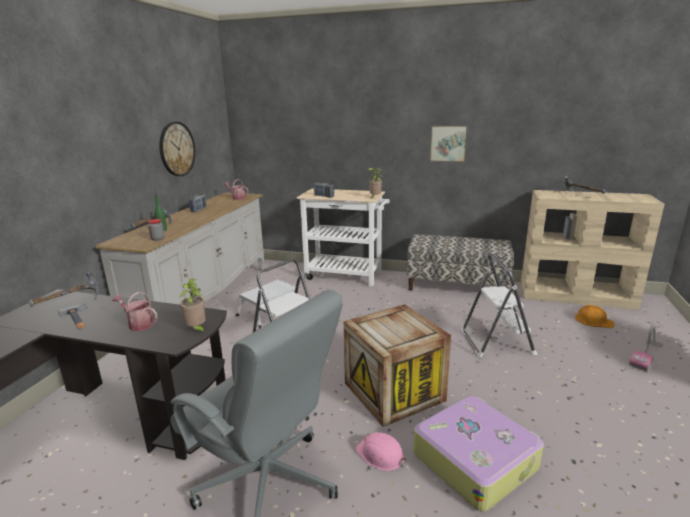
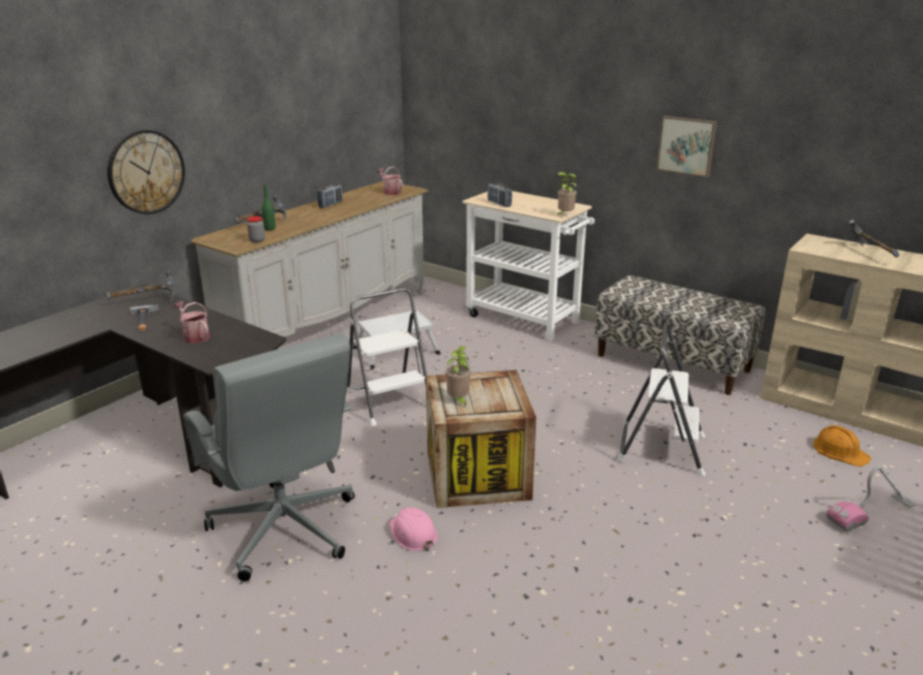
camera: 20 degrees right, 5 degrees up
(177, 149) = (313, 123): wall clock -> wall clock (146, 172)
(196, 330) = (243, 353): potted plant -> potted plant (458, 401)
(474, 459) = (513, 565): suitcase -> none

